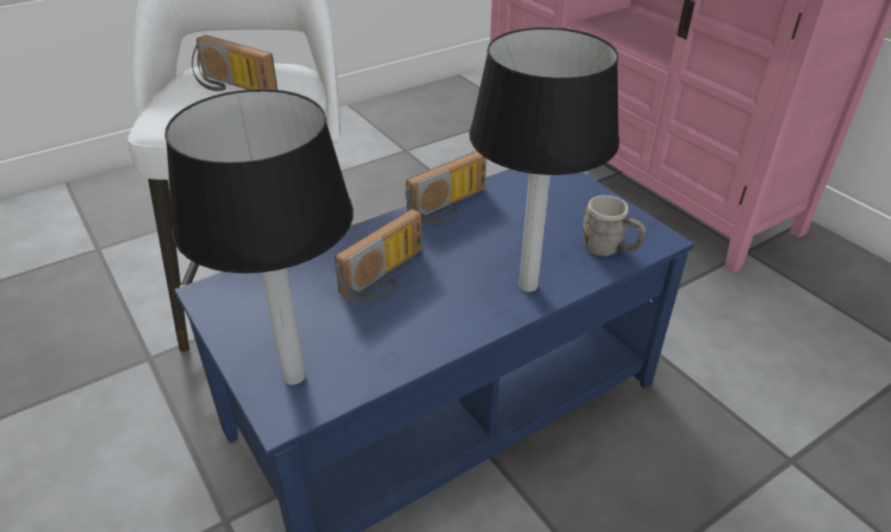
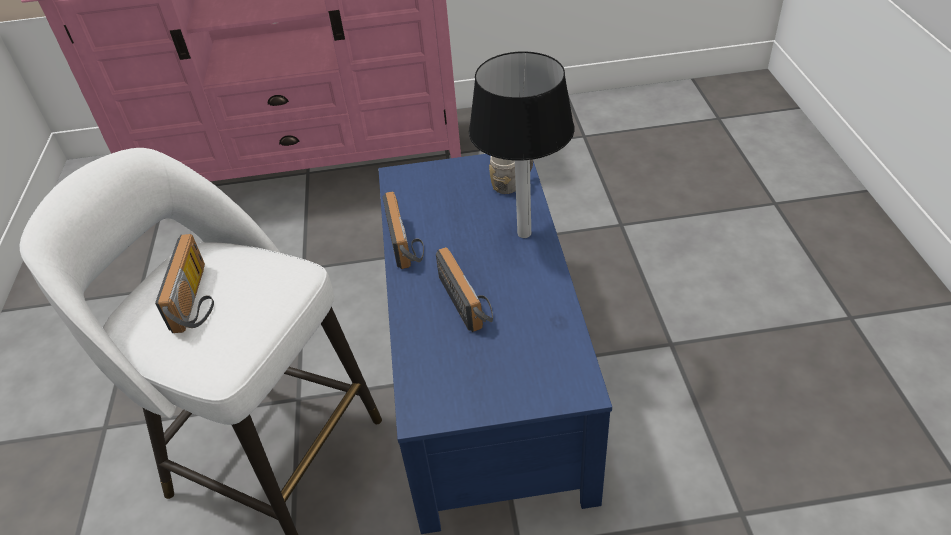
camera: 60 degrees left, 5 degrees up
(231, 87) = (197, 299): radio -> radio turned 60 degrees counterclockwise
(292, 376) = (548, 378): table lamp -> none

